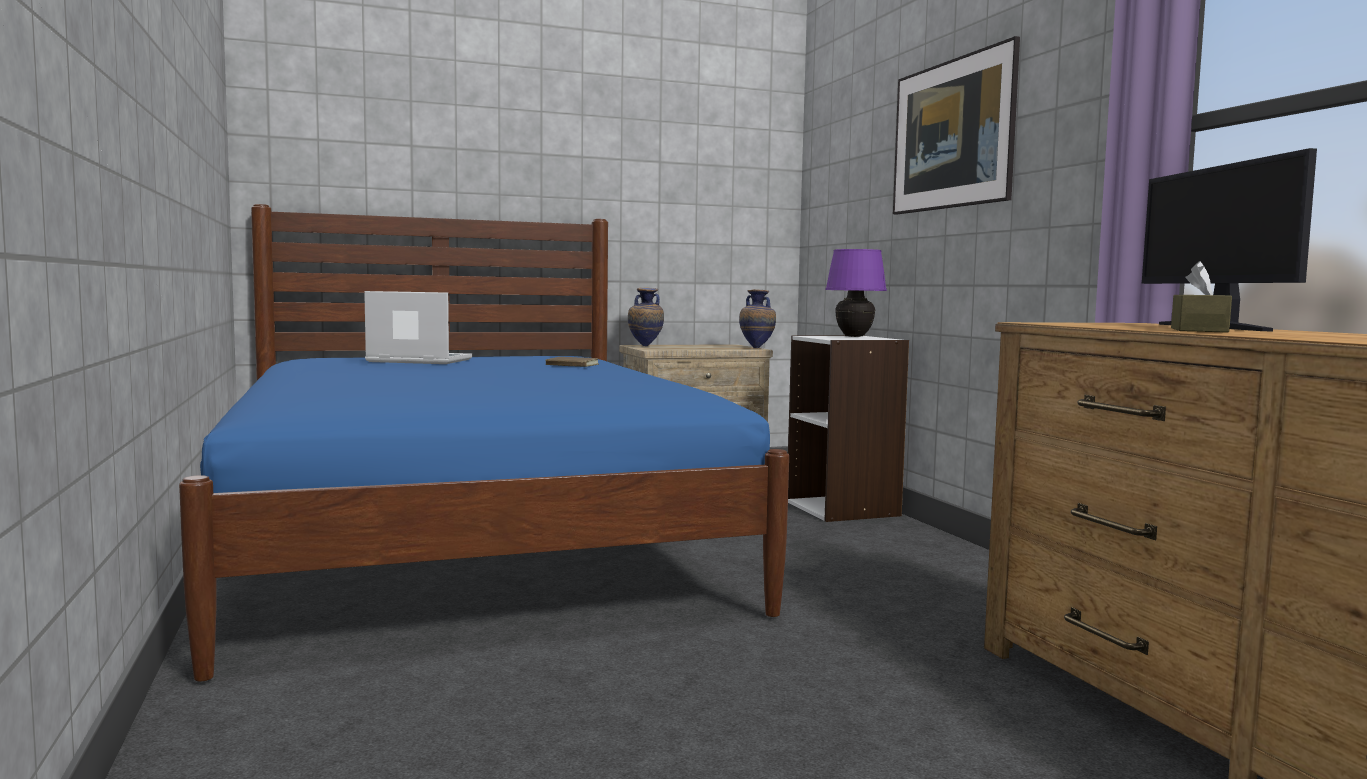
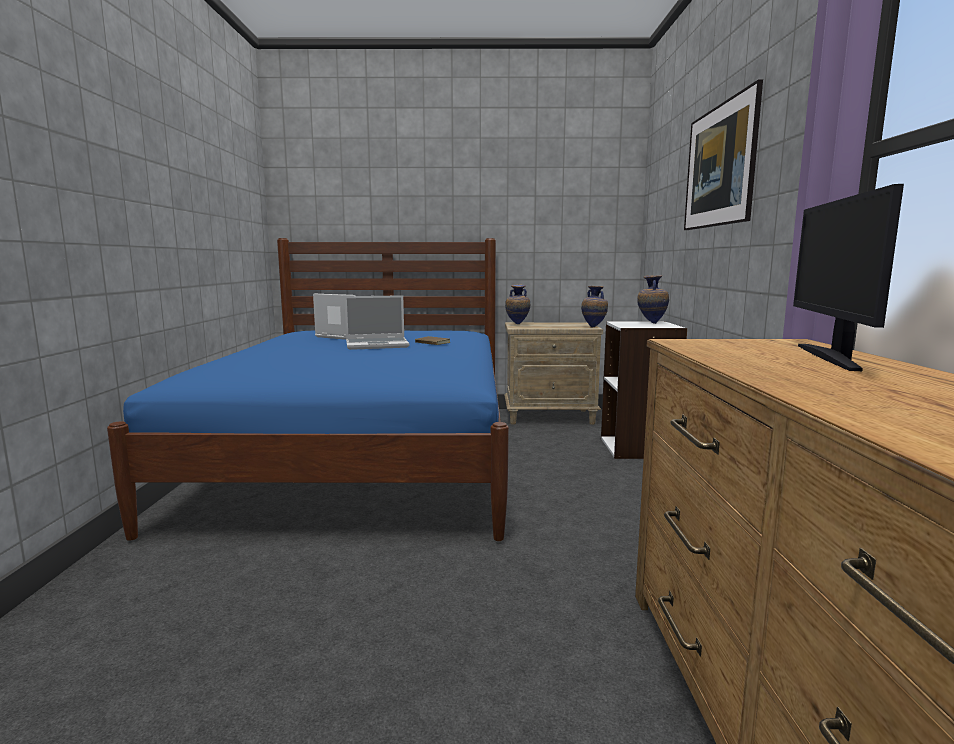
camera: 20 degrees right, 5 degrees up
(497, 368) = (378, 345): none -> laptop
(853, 336) = (651, 323): purple table lamp -> vase
(1198, 330) = (775, 367): brown tissue box -> none

